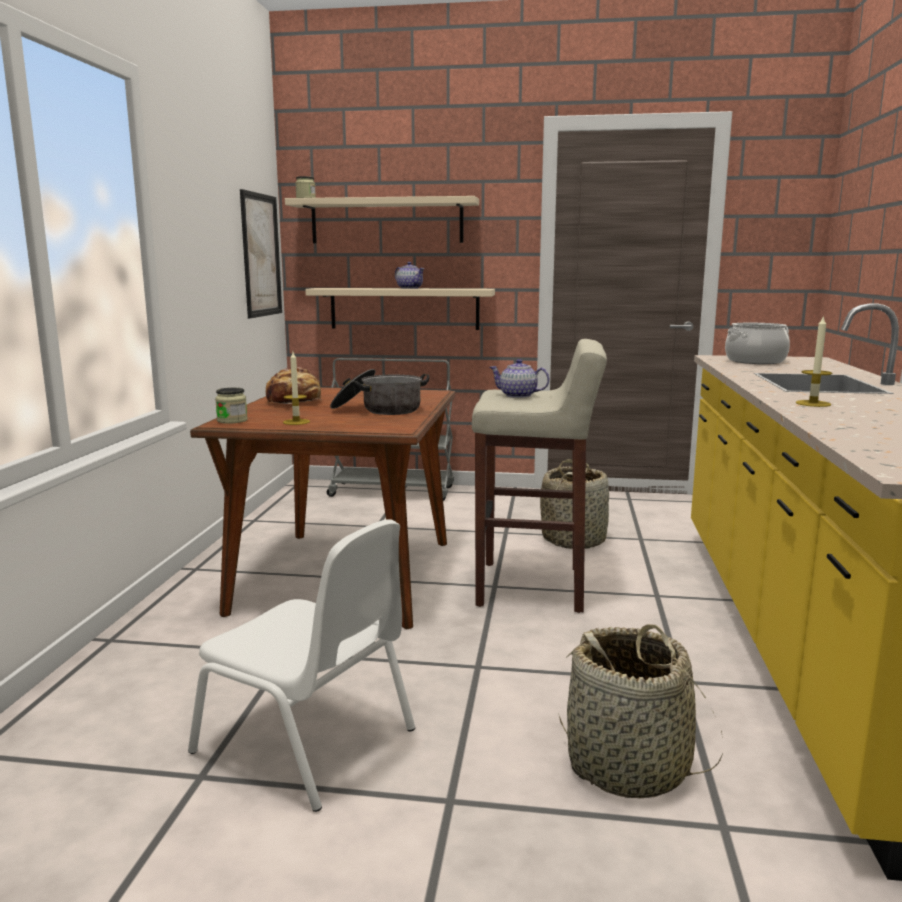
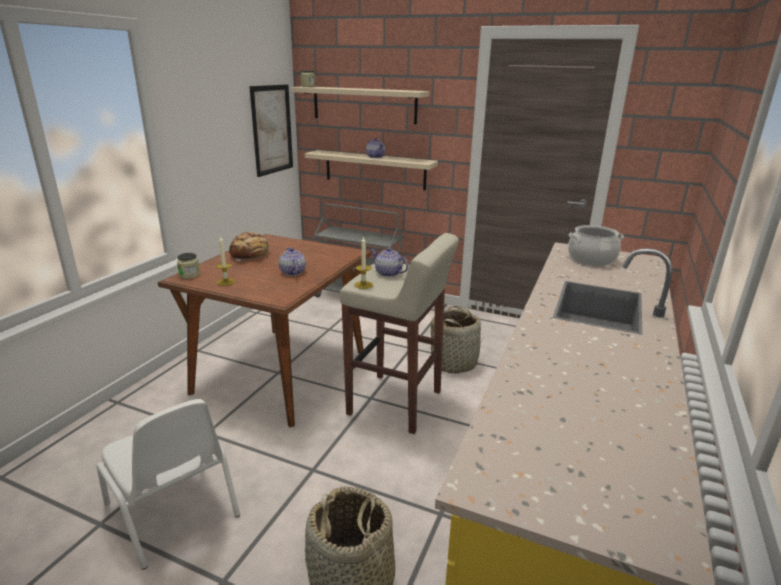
camera: 15 degrees right, 10 degrees up
(378, 410) = (292, 272): cooking pot -> teapot
(813, 403) = (548, 344): candle -> candle (363, 285)

